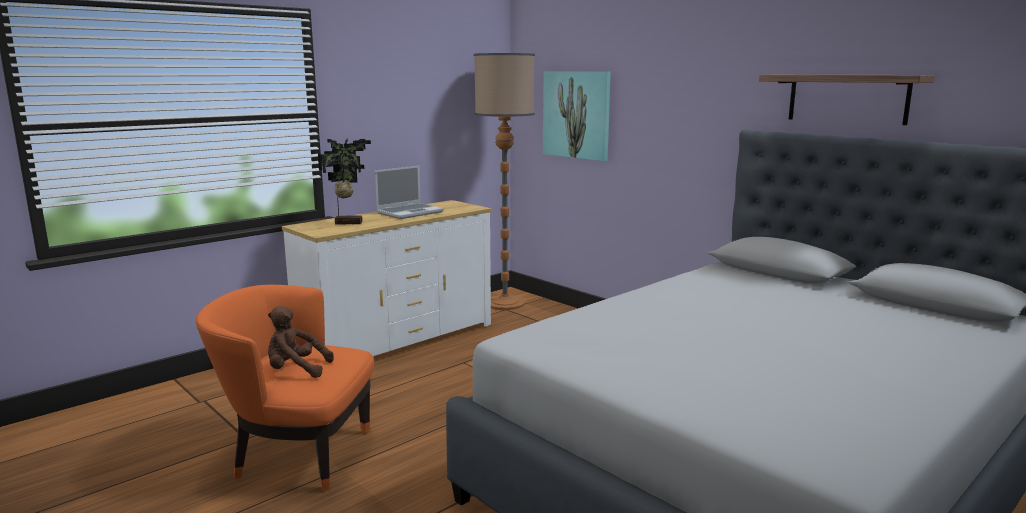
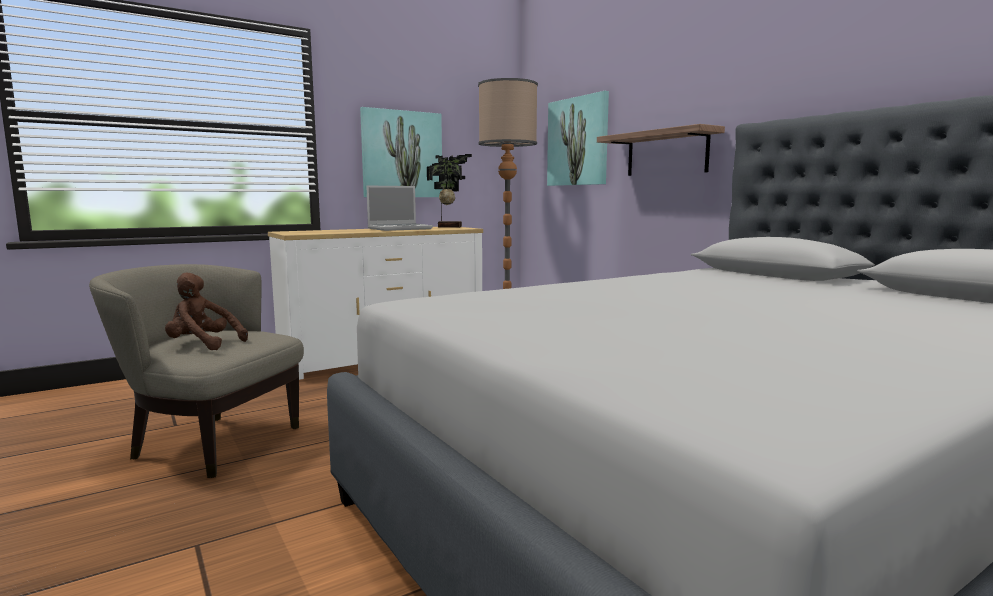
camera: 10 degrees right, 5 degrees down
(298, 454) = (212, 443): orange armchair -> beige armchair
(348, 222) = (331, 231): potted plant -> potted plant (449, 227)
(399, 129) = (402, 154): none -> picture
(847, 98) = (862, 68): shelf -> shelf (666, 153)

